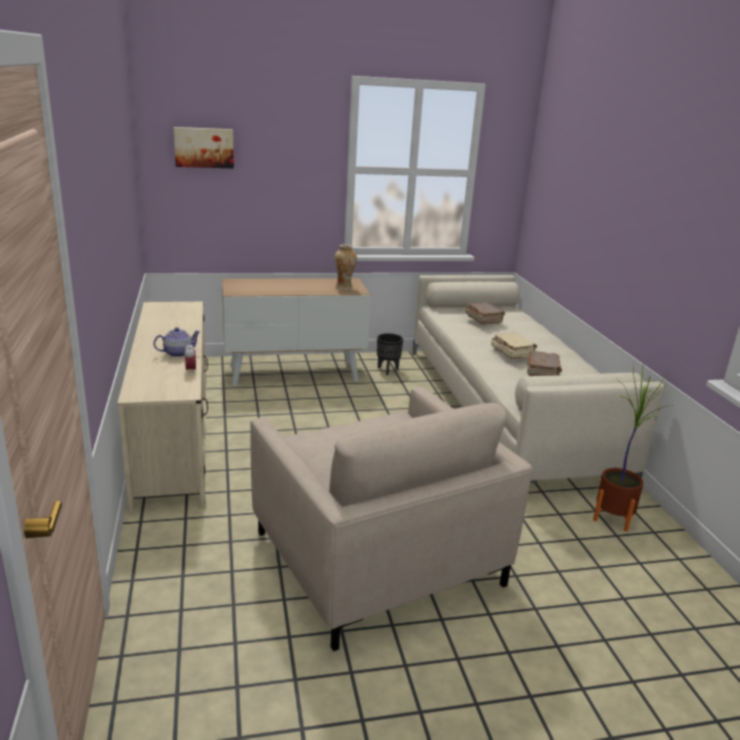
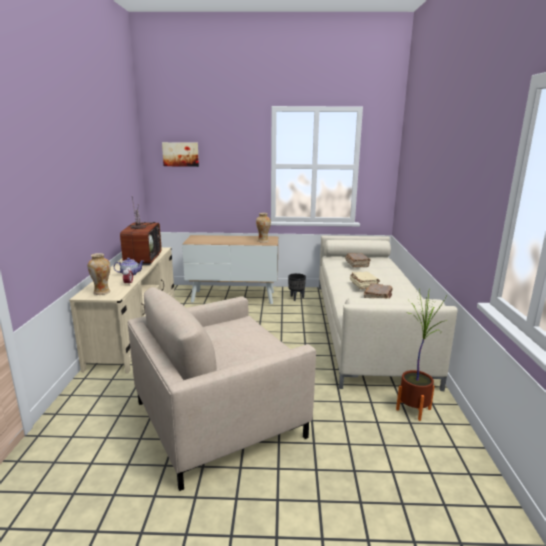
camera: 15 degrees right, 5 degrees down
(161, 387) = (102, 292): none -> vase
(174, 325) = (142, 259): none -> television
(376, 558) = (218, 418): beige armchair -> beige armchair turned 75 degrees clockwise

